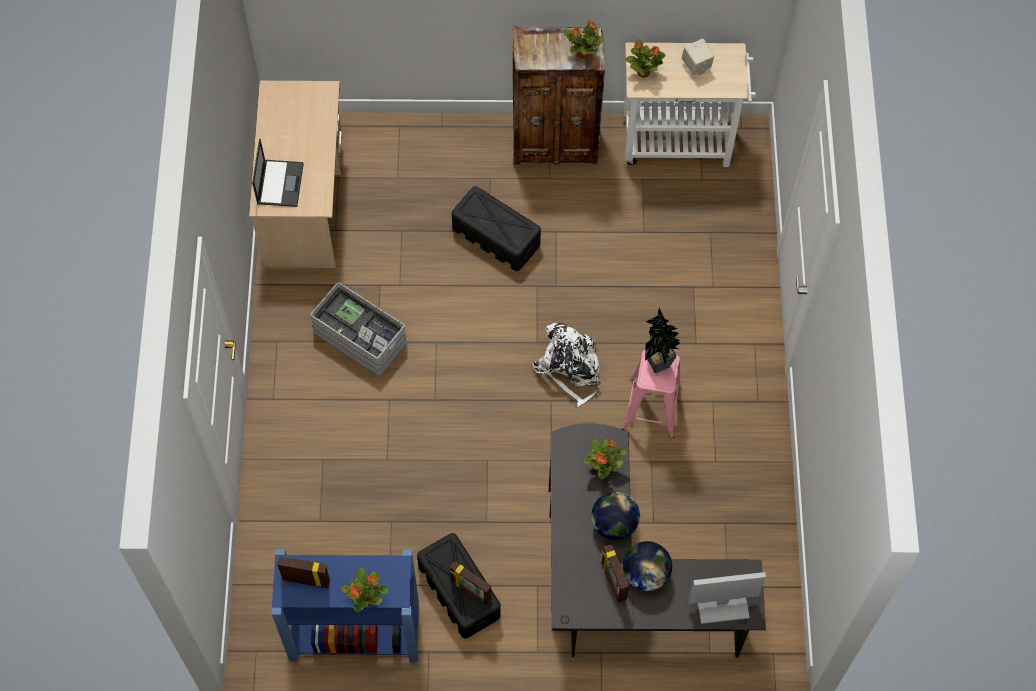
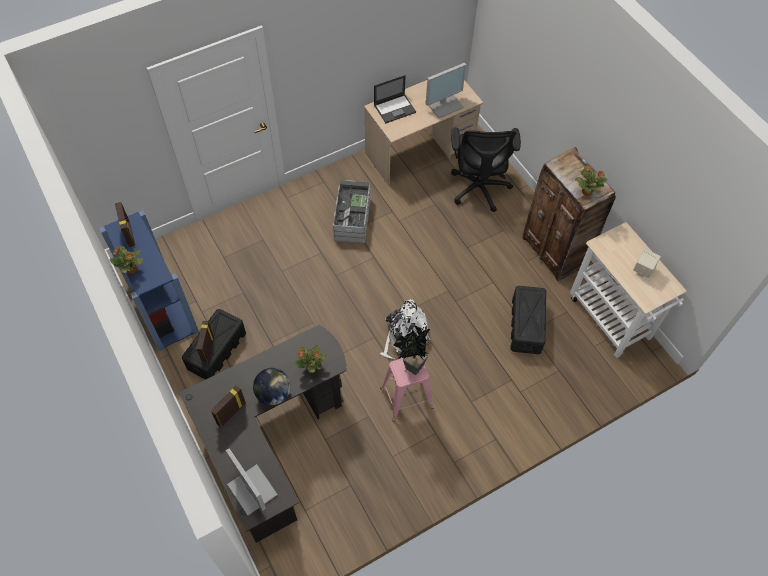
camera: 60 degrees right, 5 degrees down
(311, 124) = (444, 104): none -> monitor
(404, 166) = (478, 184): none -> black office chair
(495, 237) = (466, 252): black storage box -> black storage box (526, 325)
(643, 72) = (612, 242): potted plant -> none
(645, 573) = (247, 430): globe -> none

